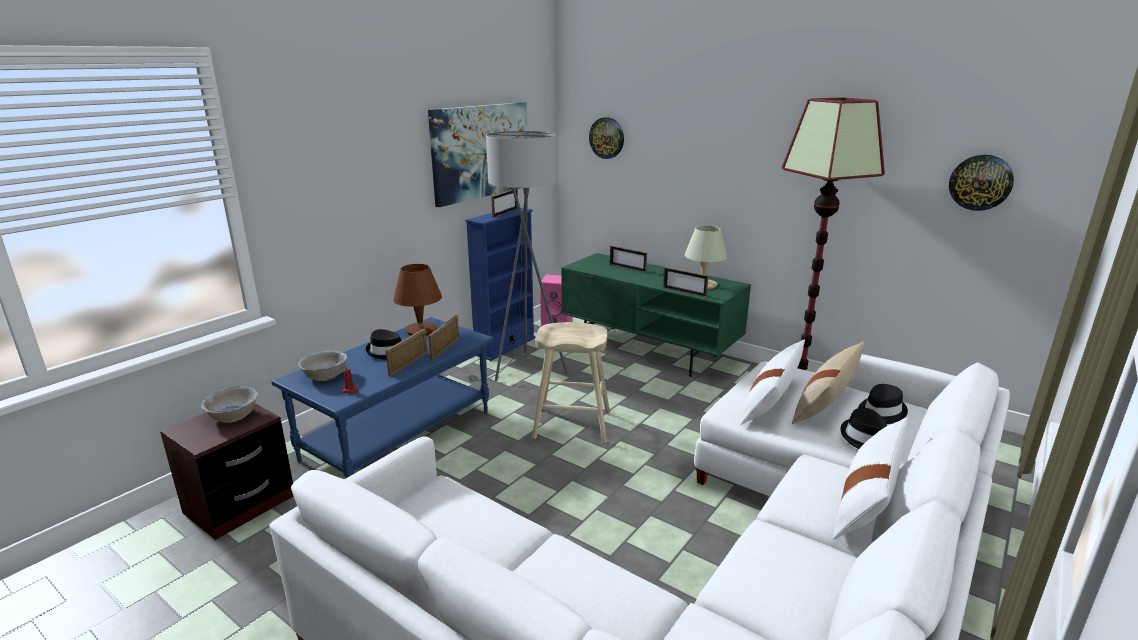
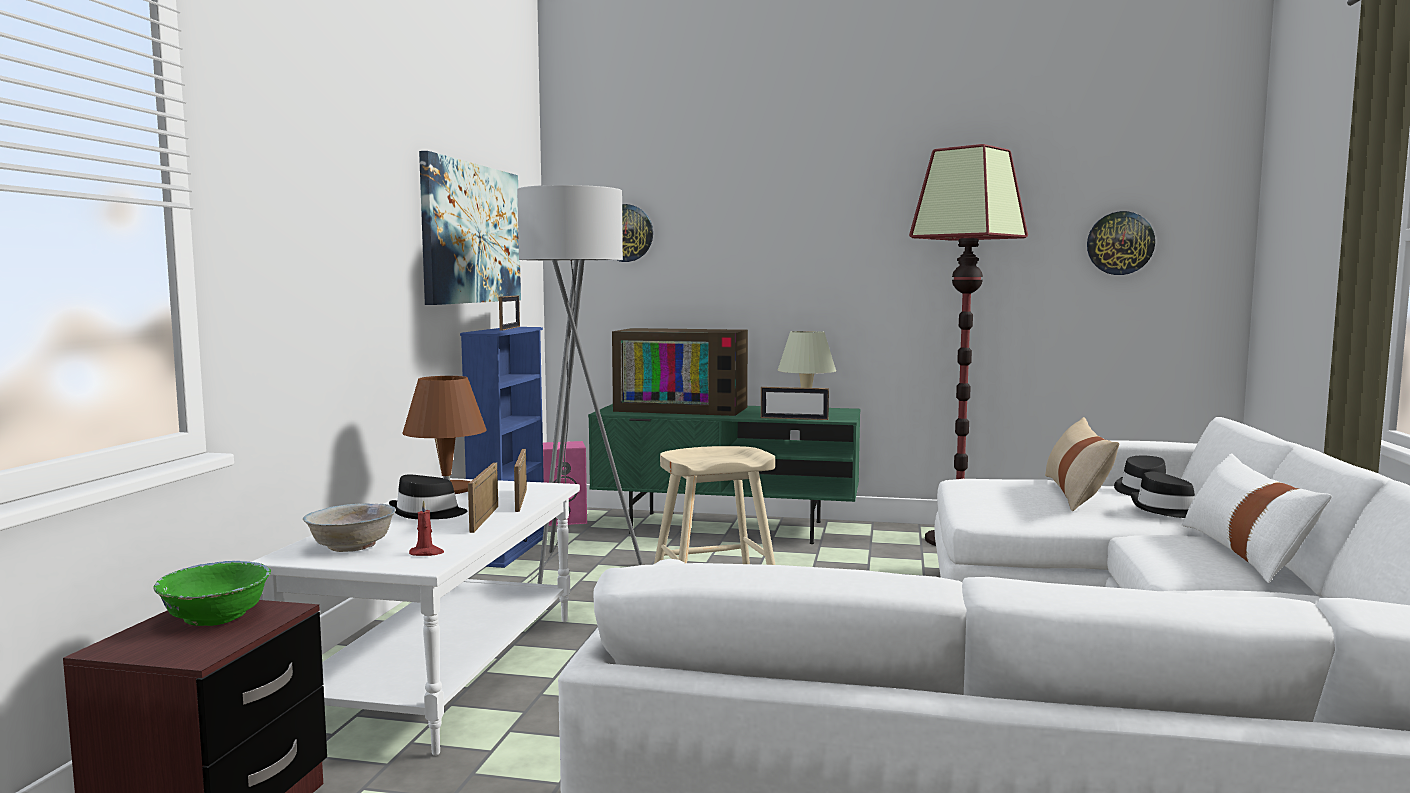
camera: 25 degrees left, 15 degrees down
(233, 416) = (215, 616): white bowl -> green bowl
(399, 436) = (445, 672): blue coffee table -> white coffee table
(627, 268) = (683, 408): picture frame -> television
(770, 402) = (1014, 502): white pillow -> none

